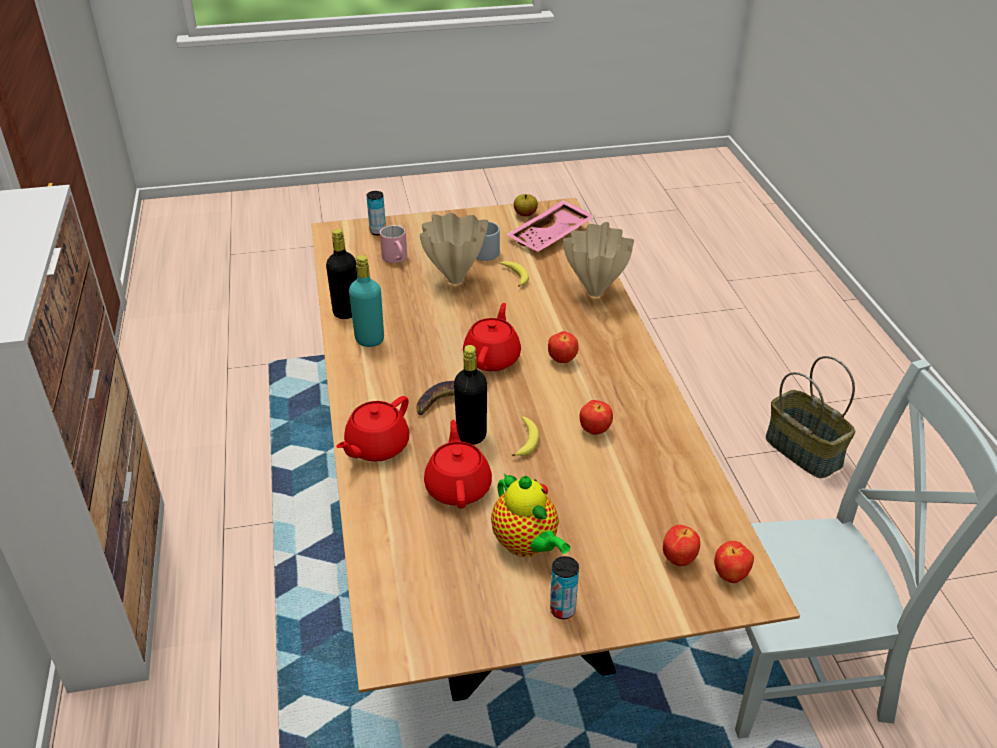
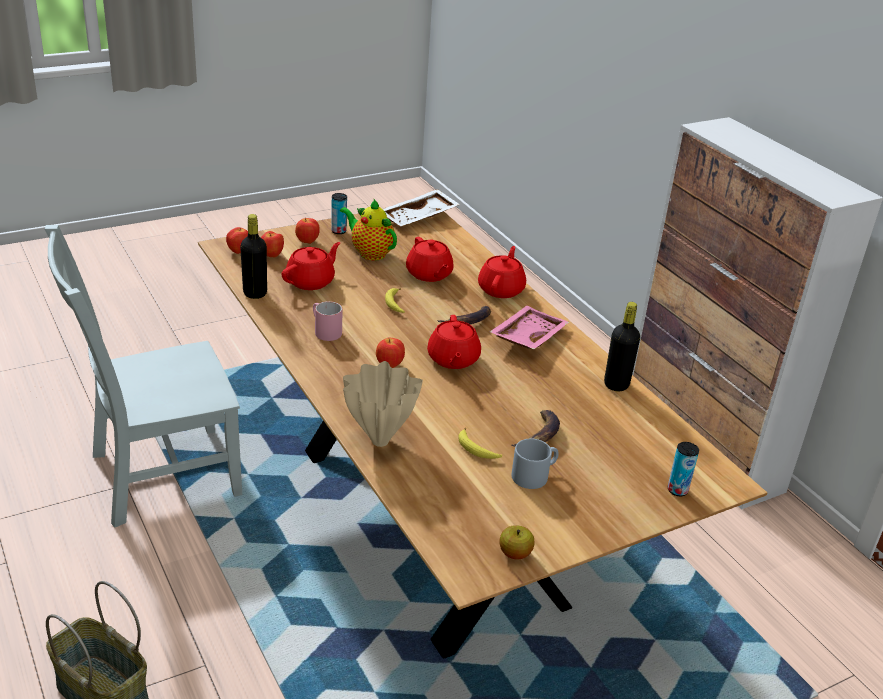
camera: 160 degrees right, 5 degrees down
(369, 340) = (572, 361): turquoise bottle -> none
(397, 259) = (621, 453): pink mug -> pink mug (324, 331)
(408, 631) = (419, 217): none -> white tray
(454, 280) = (540, 434): beige vase -> banana
(471, 435) = (437, 303): black bottle -> black bottle (255, 293)
(551, 236) = (461, 517): pink tray -> pink tray (527, 337)
(595, 430) = (344, 316): apple -> apple (307, 242)
(626, 495) = (311, 281): none -> red teapot

